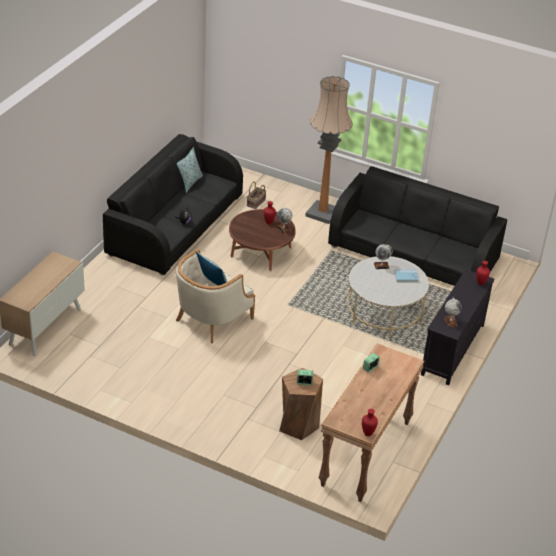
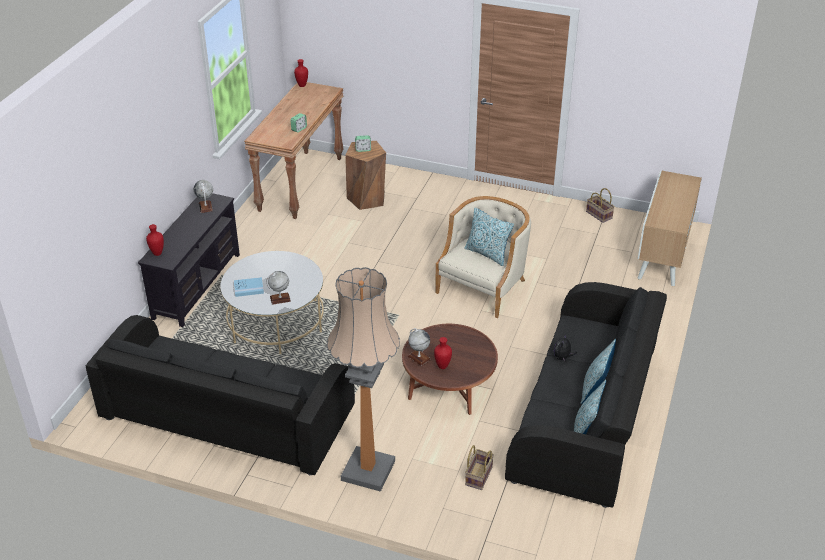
camera: 175 degrees right, 0 degrees up
(76, 375) = (600, 215): none -> basket
(172, 203) = (595, 388): none -> pillow

